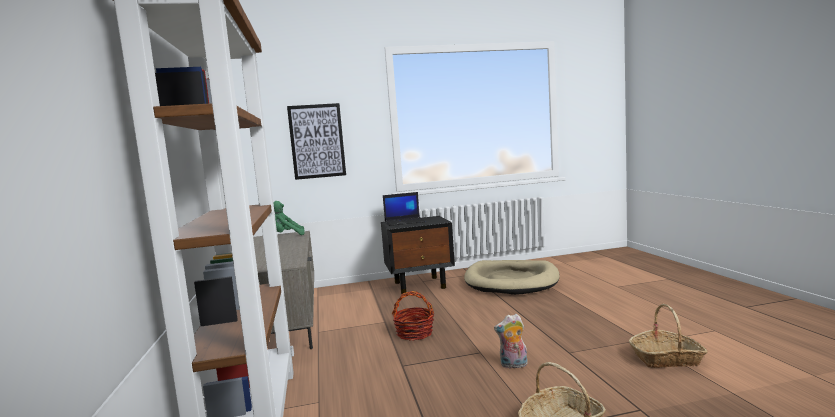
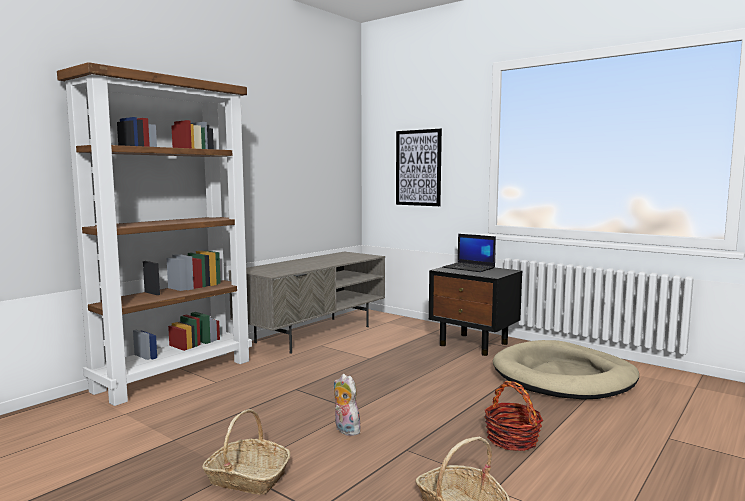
camera: 50 degrees right, 0 degrees up
(286, 236) = (357, 256): green plush toy -> none
(414, 333) = (361, 375): basket -> basket (512, 439)

